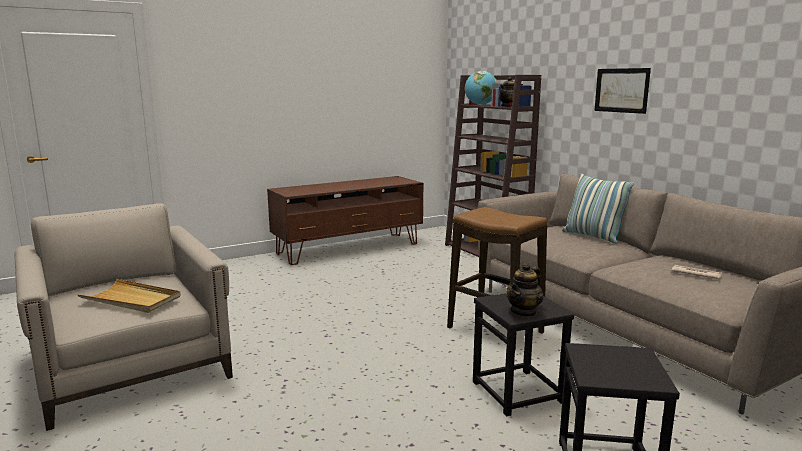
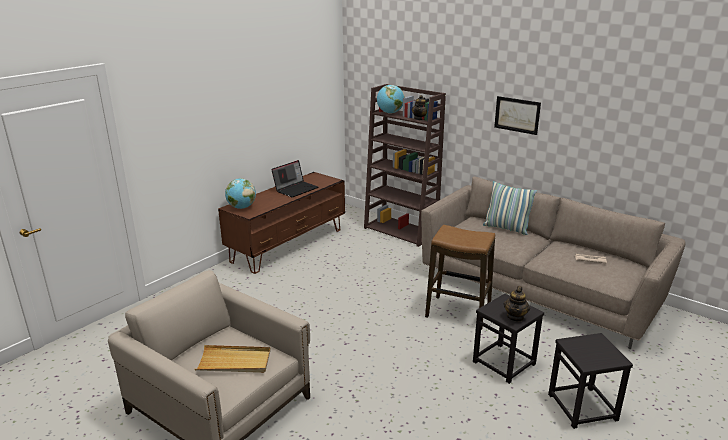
camera: 20 degrees left, 10 degrees up
(290, 190) = (241, 207): none -> globe
(363, 184) = (296, 189): none -> laptop

